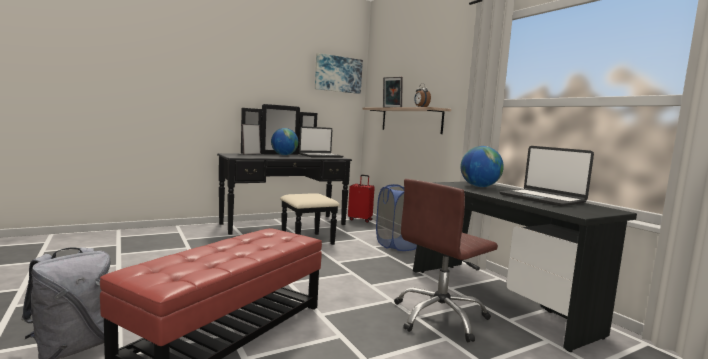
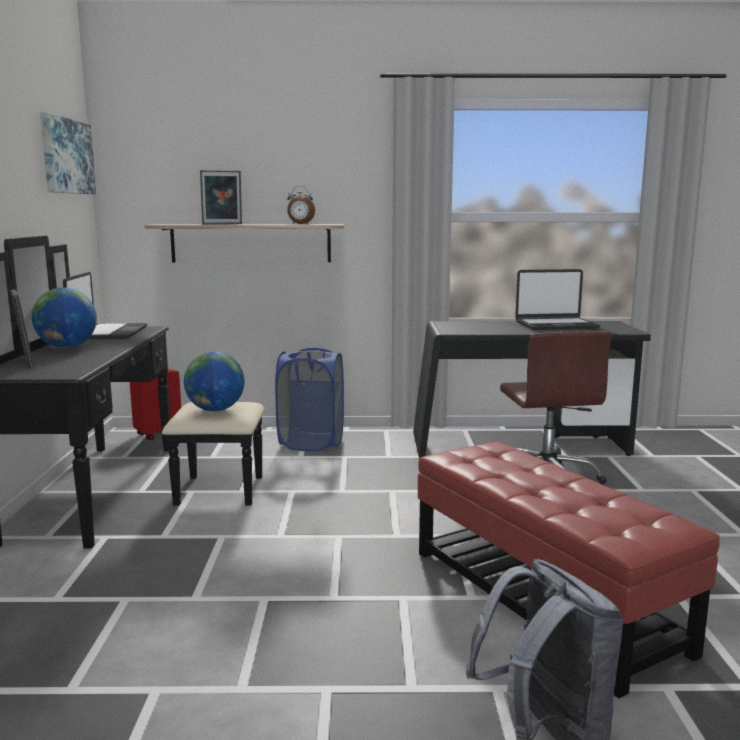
camera: 60 degrees left, 5 degrees up
(479, 187) = (479, 327): globe -> globe (215, 410)

